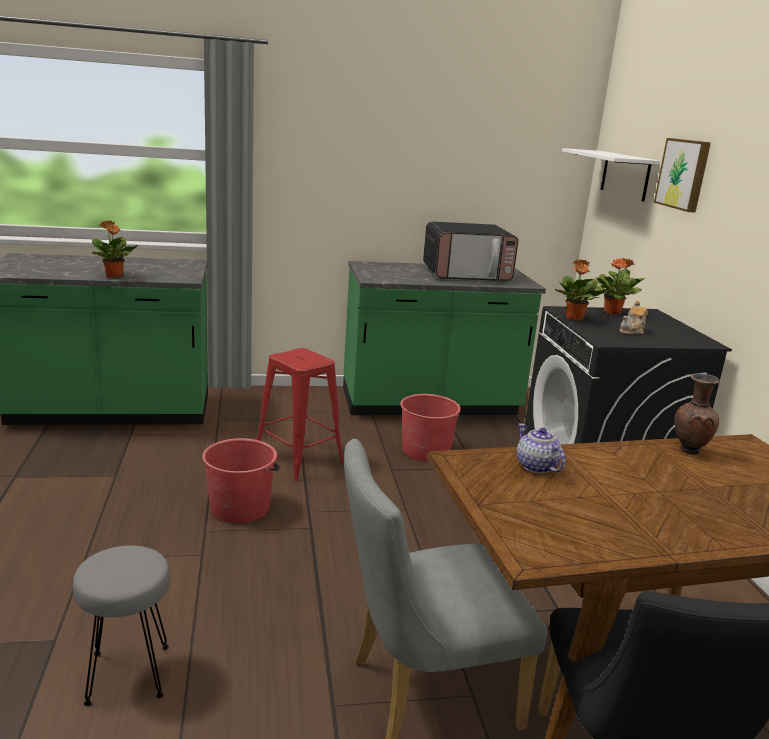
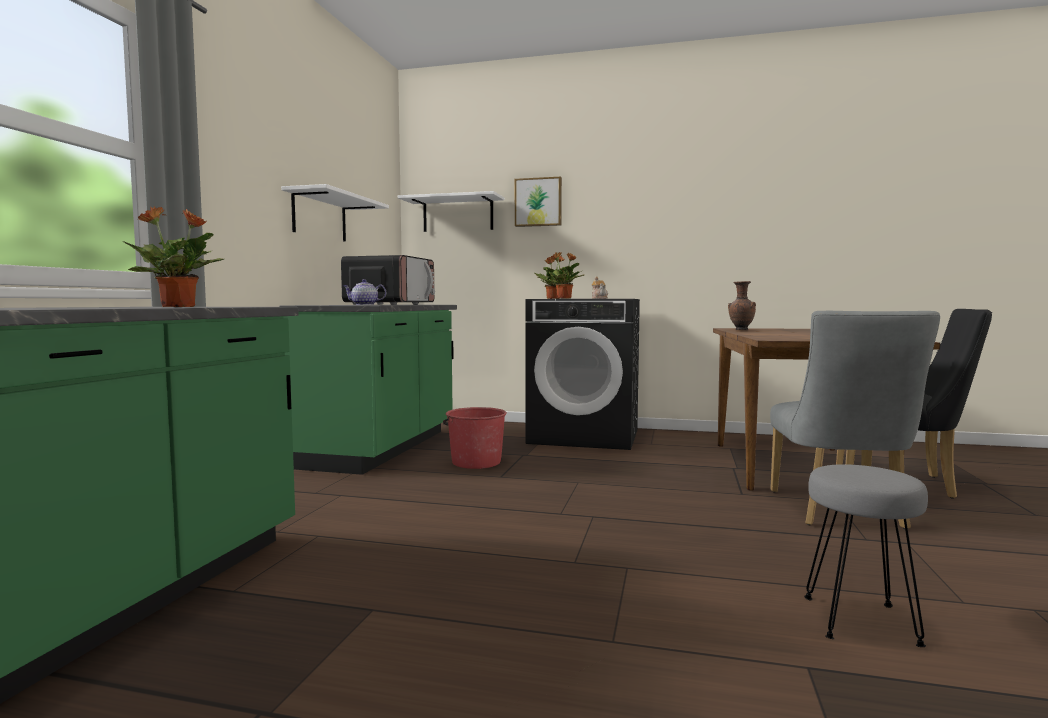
camera: 65 degrees left, 15 degrees down
(240, 507) = (531, 540): red bucket -> none
(298, 459) = (441, 505): red stool -> none
(423, 181) = (319, 217): none -> white shelf
(536, 467) = (777, 336): teapot -> teapot (365, 304)

